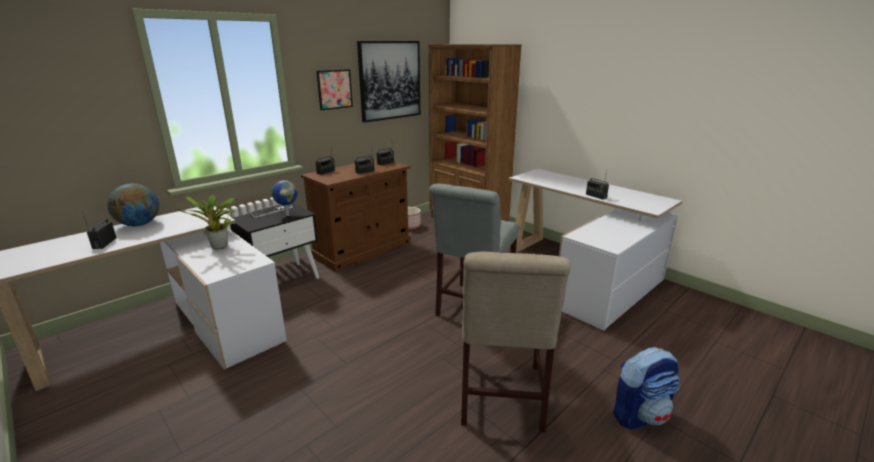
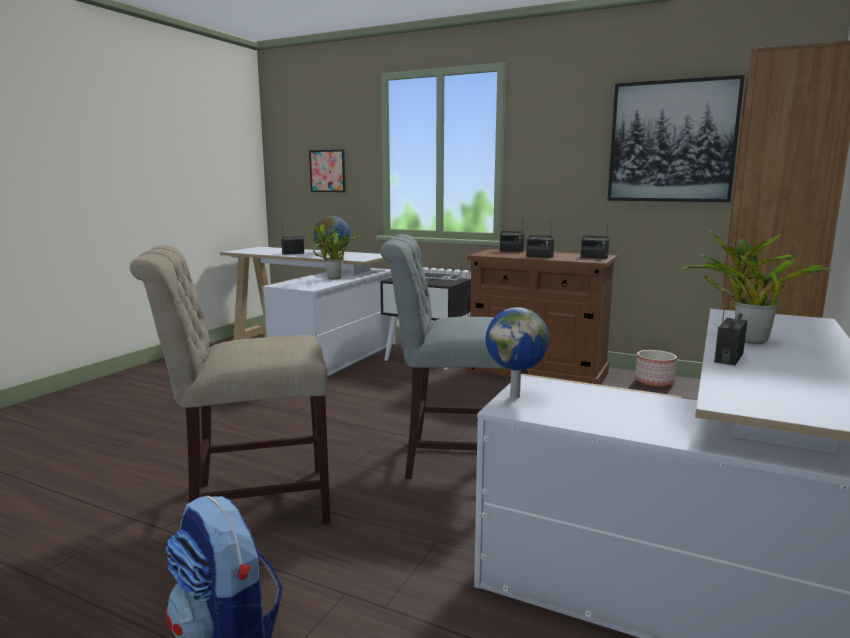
camera: 70 degrees right, 10 degrees down
(287, 215) = (434, 282): globe -> globe (515, 396)
(334, 89) = (569, 151): picture -> picture (327, 171)
(569, 187) = (746, 340): none -> potted plant

